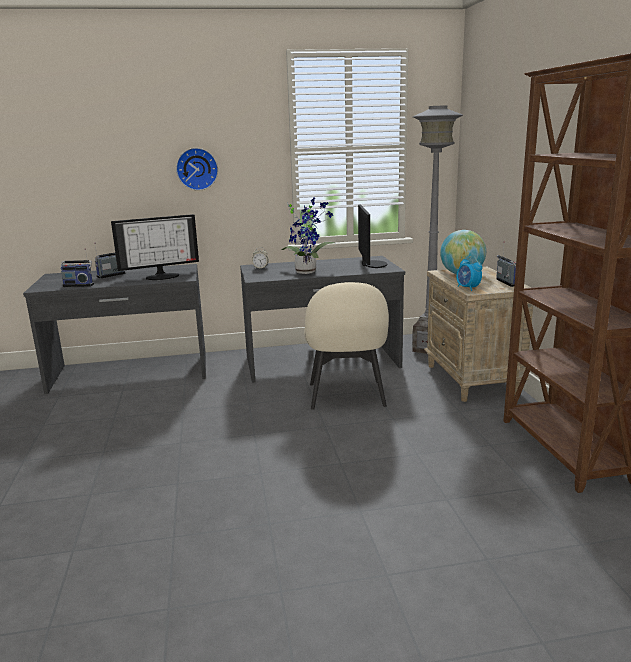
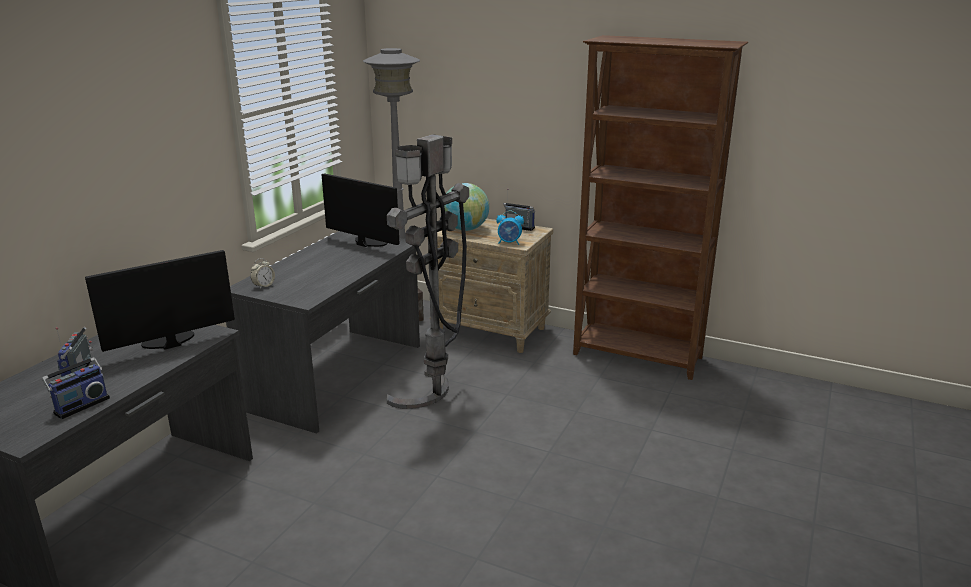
camera: 55 degrees left, 5 degrees up
(162, 276) = (168, 342): monitor -> monitor turned 135 degrees counterclockwise
(197, 169) = (133, 167): wall clock -> none
(307, 271) = (331, 272): potted plant -> none
(346, 396) = (433, 396): beige chair -> grey floor lamp

